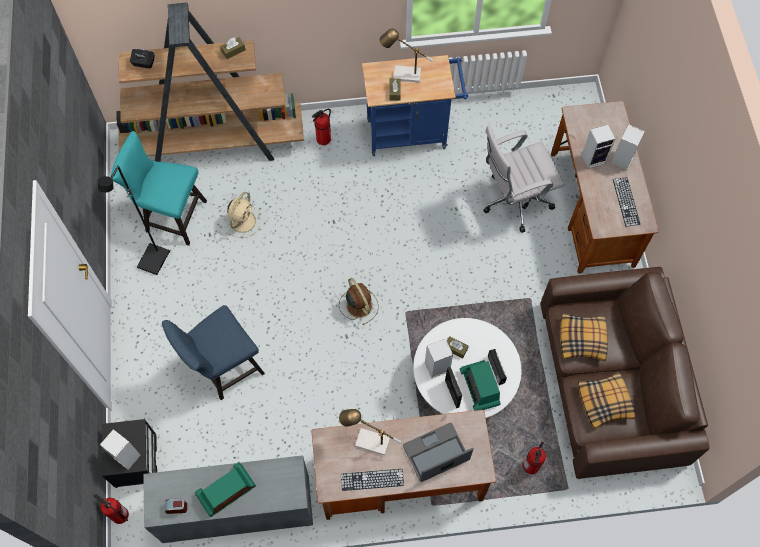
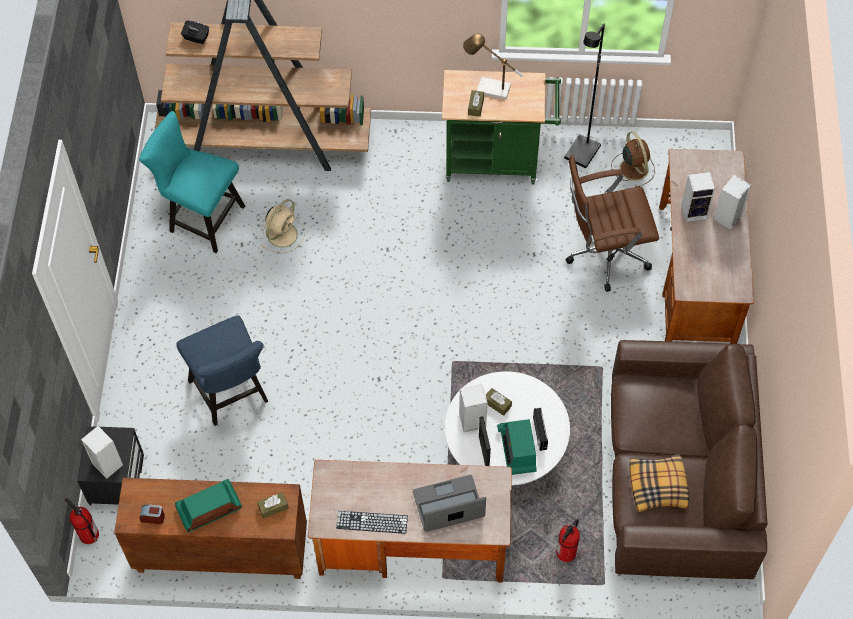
camera: 10 degrees right, 5 degrees down
(154, 260) = (174, 264): black floor lamp -> black floor lamp (583, 153)
(223, 369) = (232, 395): blue chair -> blue chair turned 90 degrees counterclockwise
(233, 51) = (297, 36): brown tissue box -> brown tissue box (273, 507)
(238, 513) = (220, 553): grey cabinet -> brown cabinet
(323, 139) = (392, 155): fire extinguisher -> none
(358, 305) = (399, 346): brown fan -> brown fan (633, 167)
(367, 441) = (374, 481): table lamp -> none
(412, 133) = (498, 161): blue cart -> green cart
(513, 201) = (604, 255): white office chair -> brown office chair
(582, 339) = (646, 414): pillow -> none
(626, 201) = (722, 264): keyboard -> none

